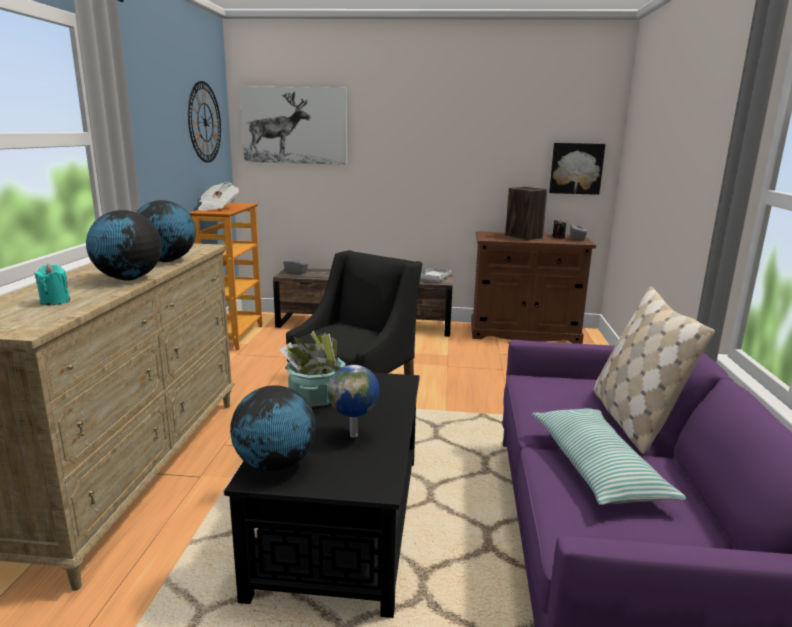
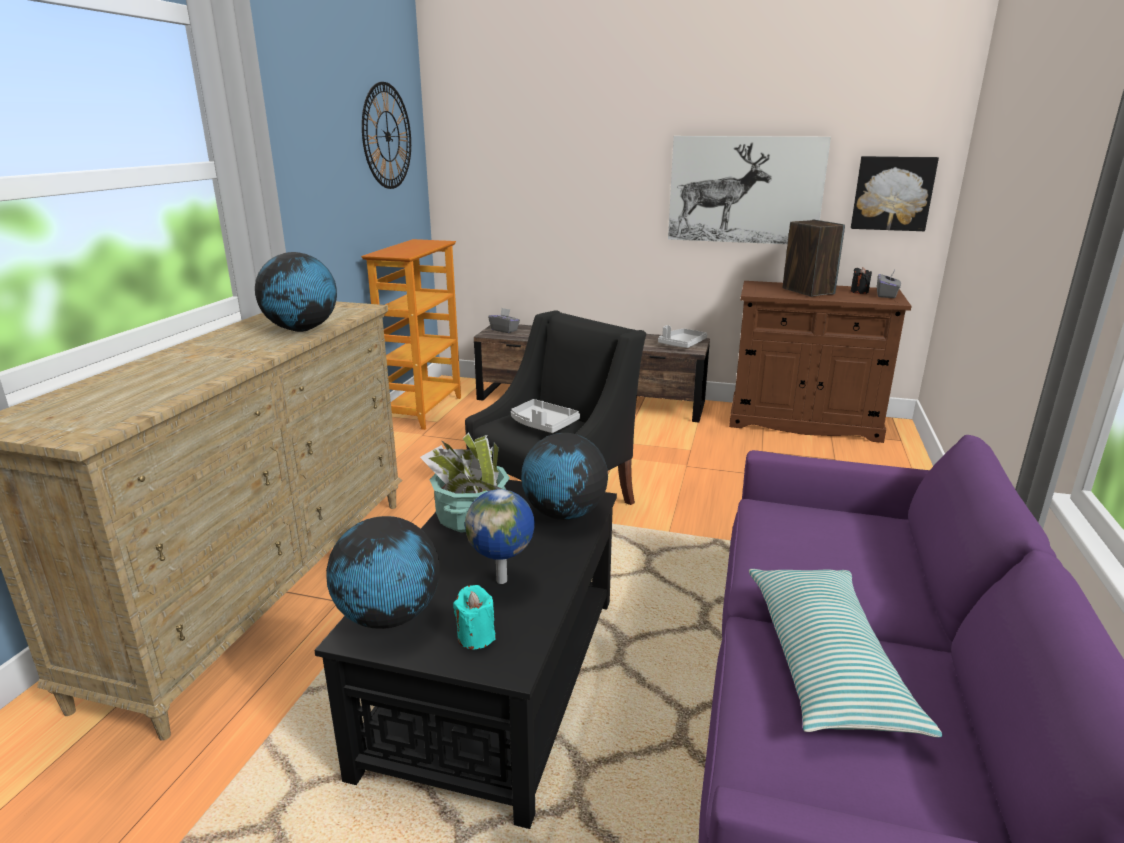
camera: 10 degrees right, 5 degrees up
(55, 301) = (137, 391): turquoise candle -> turquoise candle (476, 637)
(128, 278) = (241, 357): globe -> globe (564, 514)
(217, 208) = (400, 249): newspaper -> none
(294, 126) = (505, 137): picture -> picture (745, 190)
(348, 334) = (543, 424): none -> grey tray
(633, 419) = (903, 586): beige pillow -> none

